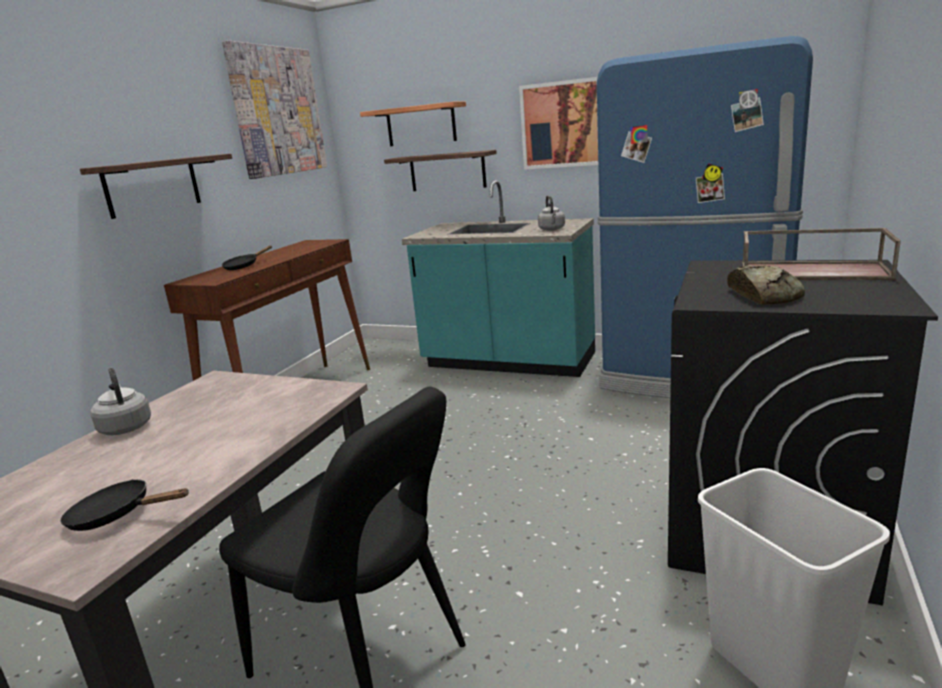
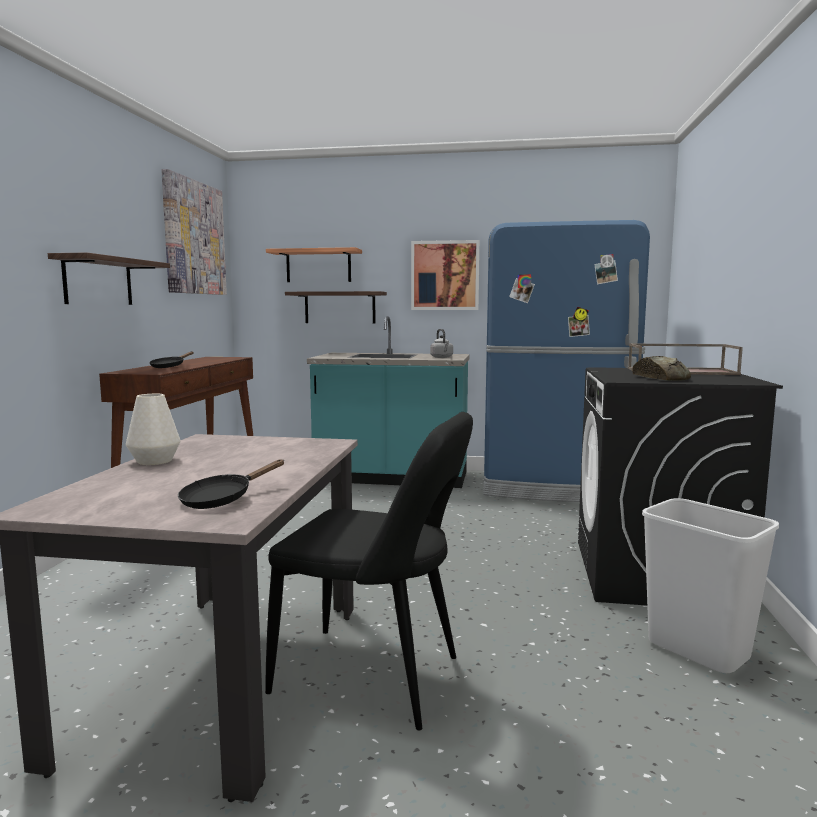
camera: 15 degrees left, 10 degrees down
(118, 515) = (222, 499): black frying pan -> black frying pan turned 45 degrees counterclockwise
(125, 427) = (154, 461): grey kettle -> white vase

